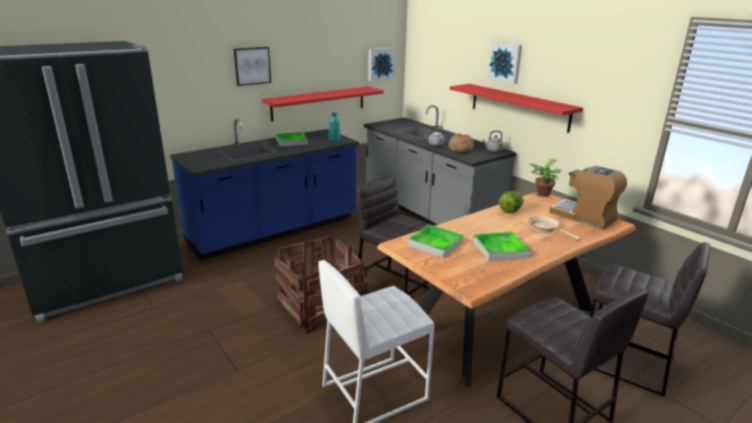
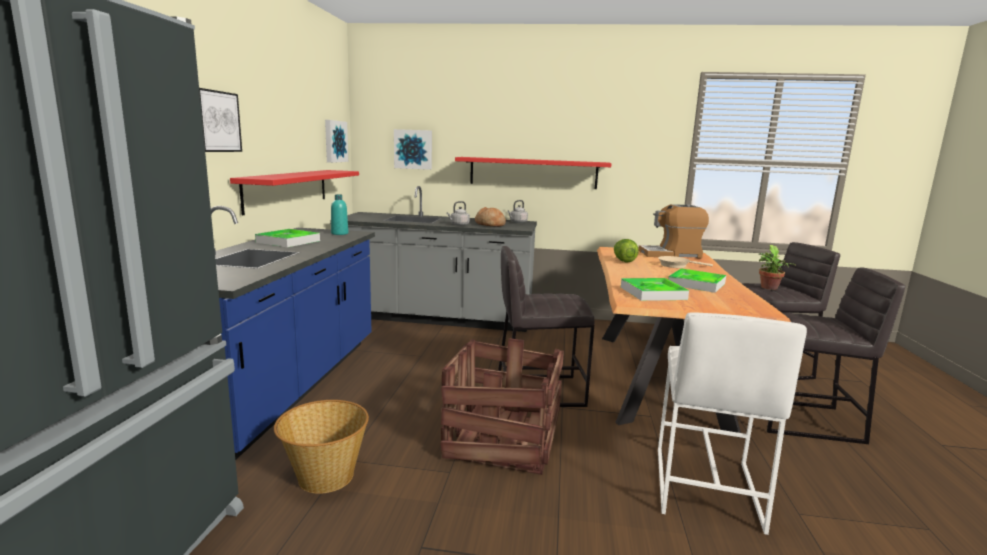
camera: 45 degrees left, 10 degrees down
(225, 282) = (325, 476): none -> basket
(505, 62) = (510, 127): picture -> picture (413, 149)
(541, 194) = (609, 248): potted plant -> potted plant (769, 288)

